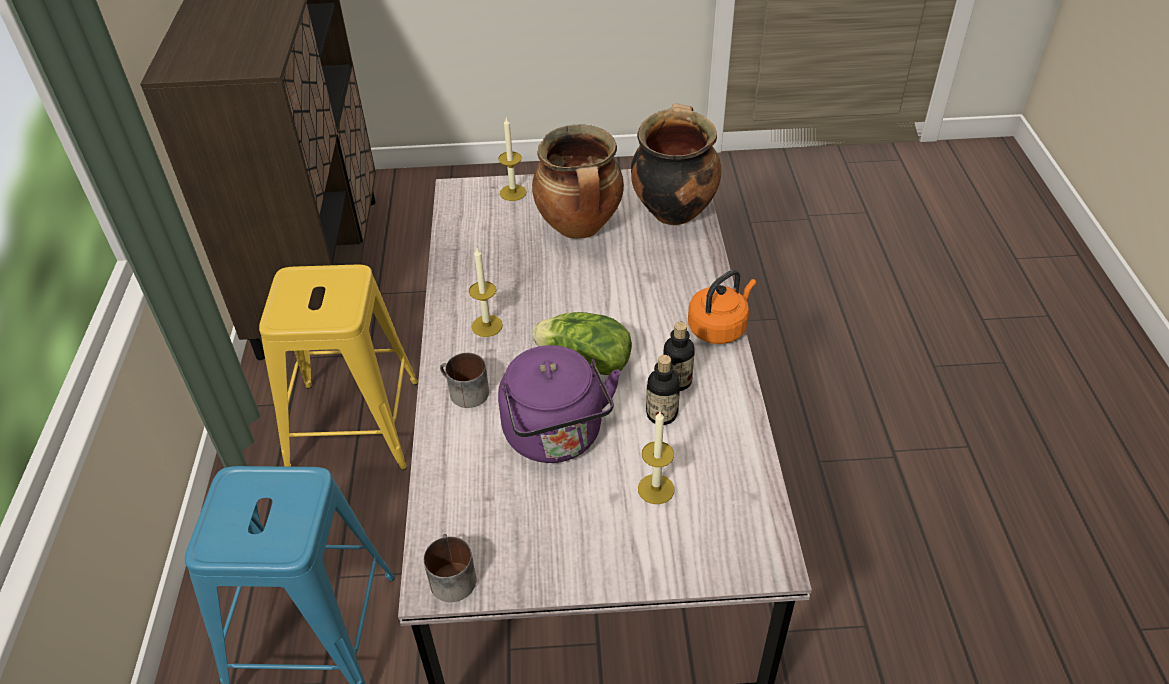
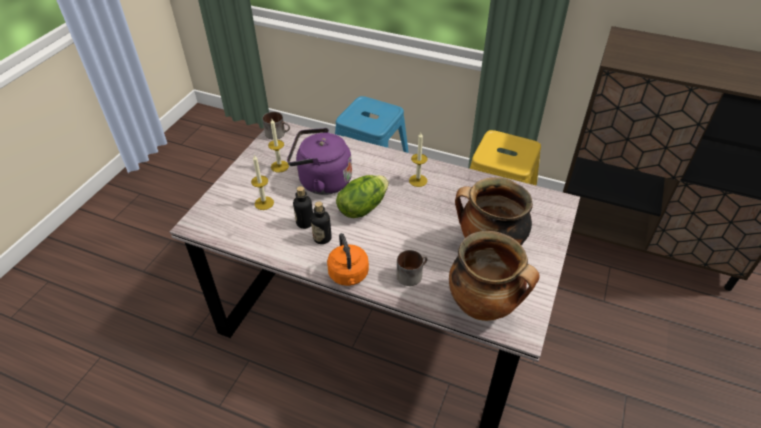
camera: 115 degrees right, 0 degrees up
(463, 392) = (374, 160): mug -> mug (411, 273)
(513, 192) = (546, 227): candle -> candle (279, 166)

